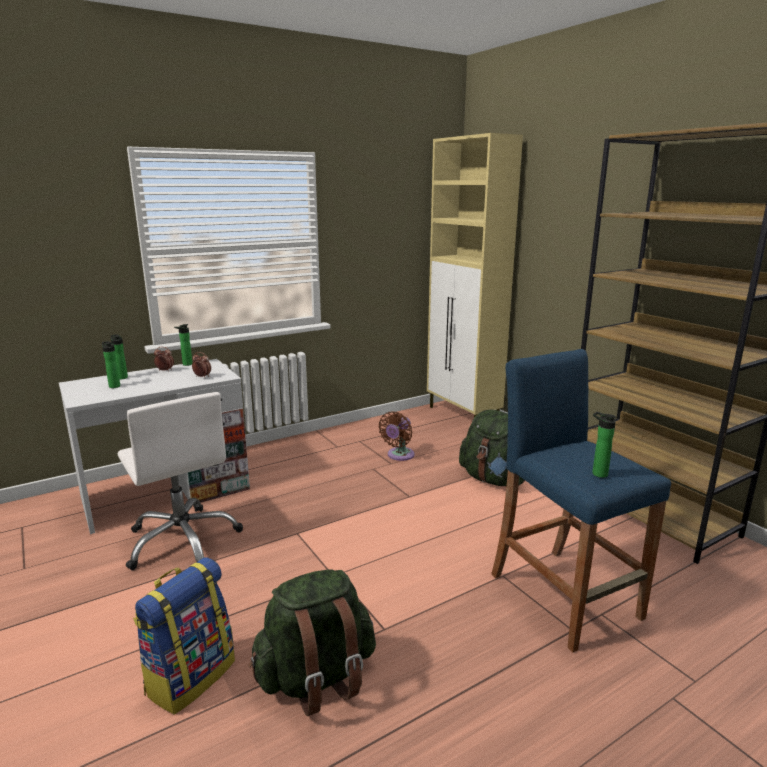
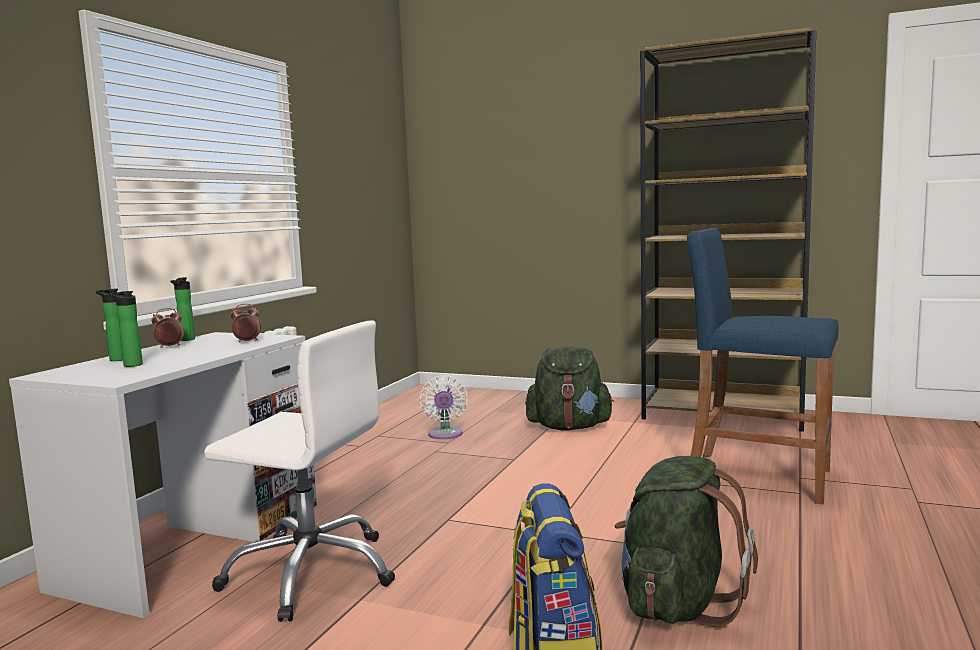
camera: 35 degrees left, 10 degrees down
(399, 455) = (445, 435): brown fan -> white fan
(463, 415) = (456, 393): beige cabinet -> none
(597, 473) = (798, 320): bottle -> none

